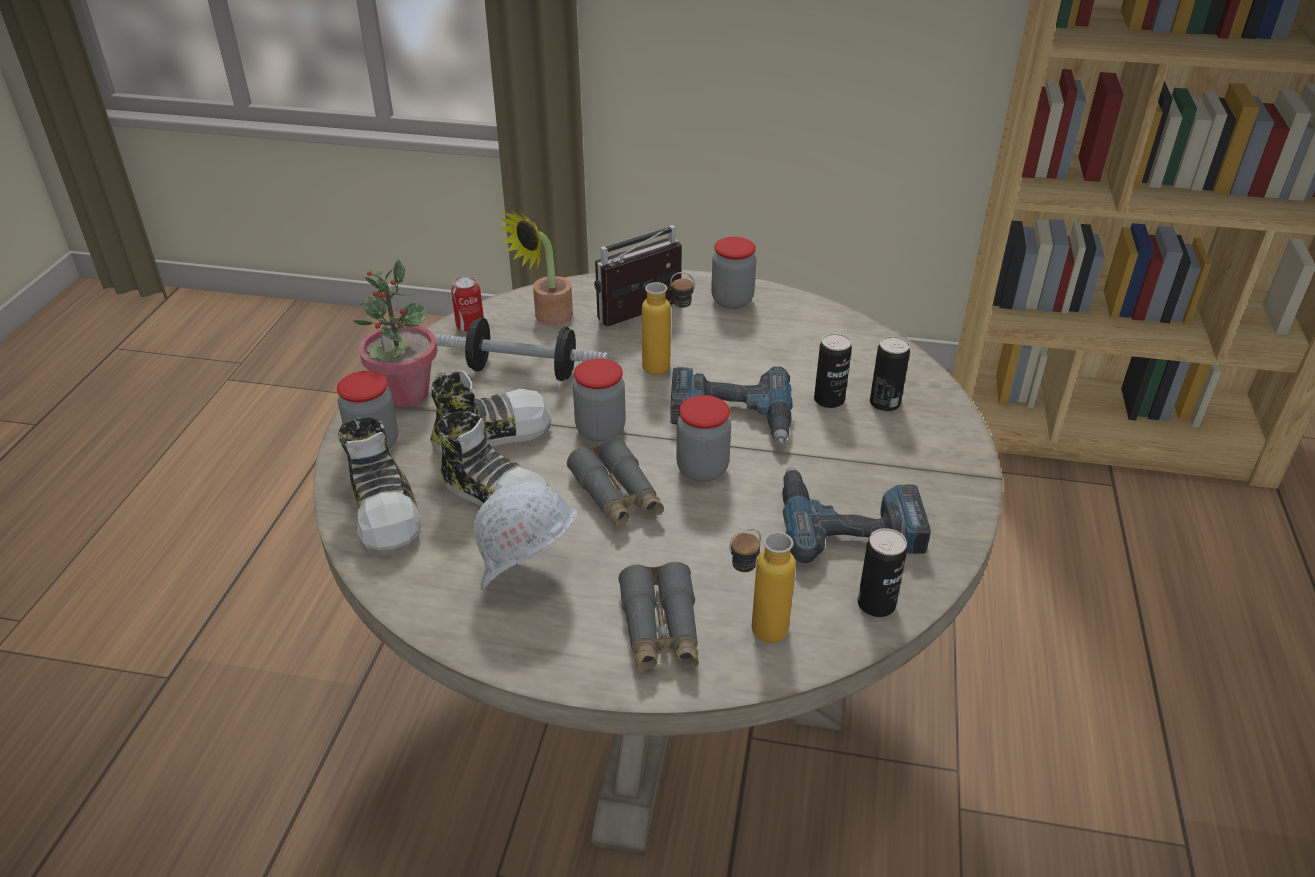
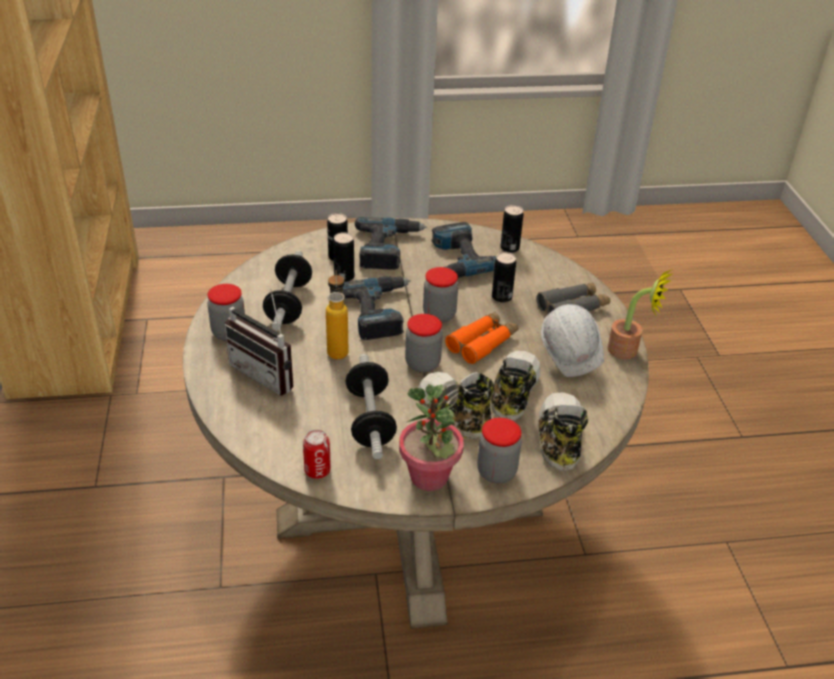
camera: 110 degrees left, 0 degrees up
(386, 512) = (558, 438): shoe -> shoe turned 45 degrees counterclockwise
(547, 318) = (288, 426): potted plant -> potted plant (629, 351)
(617, 495) = (482, 343): grey binoculars -> orange binoculars
(724, 548) = (501, 297): none -> can
(755, 634) = (554, 279): bottle -> none
(777, 347) = (289, 303): none -> dumbbell
(900, 456) = (388, 248): none -> power drill

